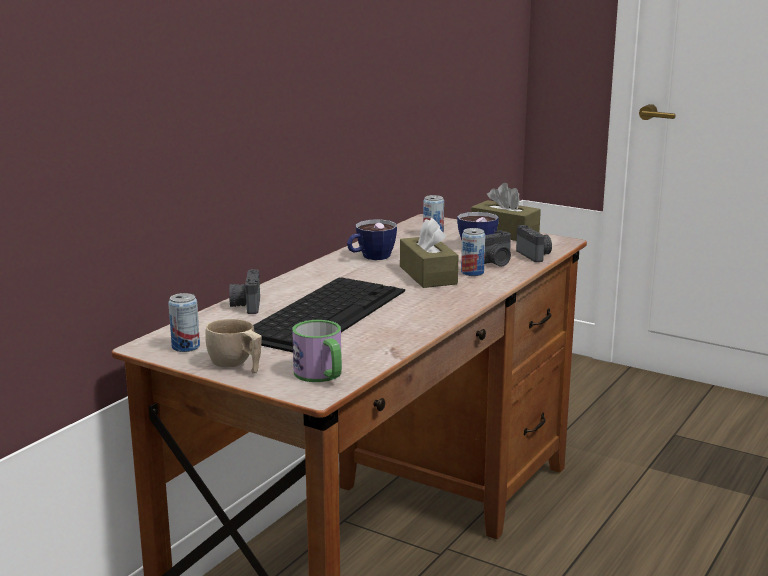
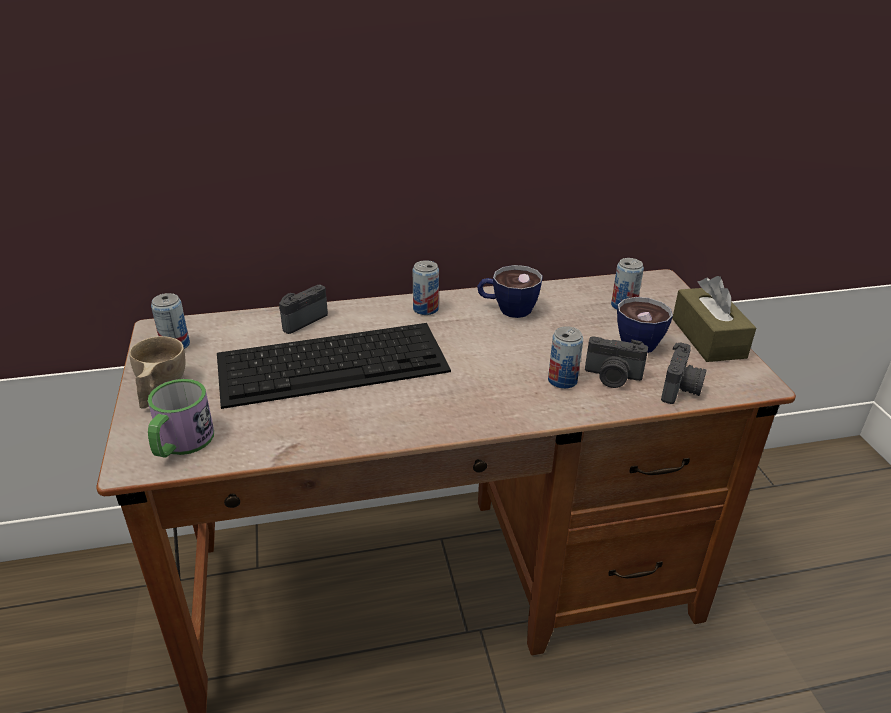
camera: 45 degrees right, 15 degrees up
(319, 273) = (425, 309): none -> can
(428, 275) = (512, 361): brown tissue box -> none

